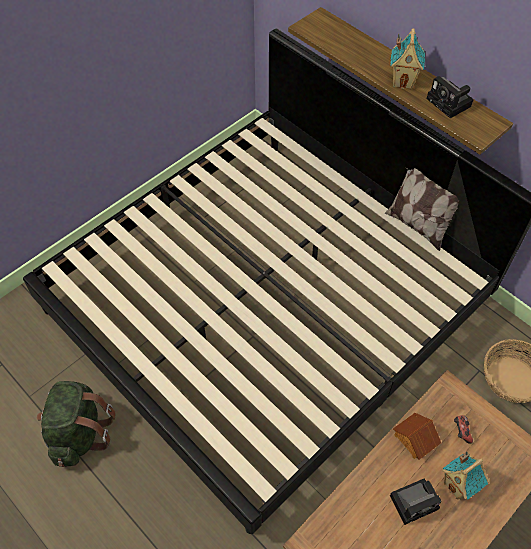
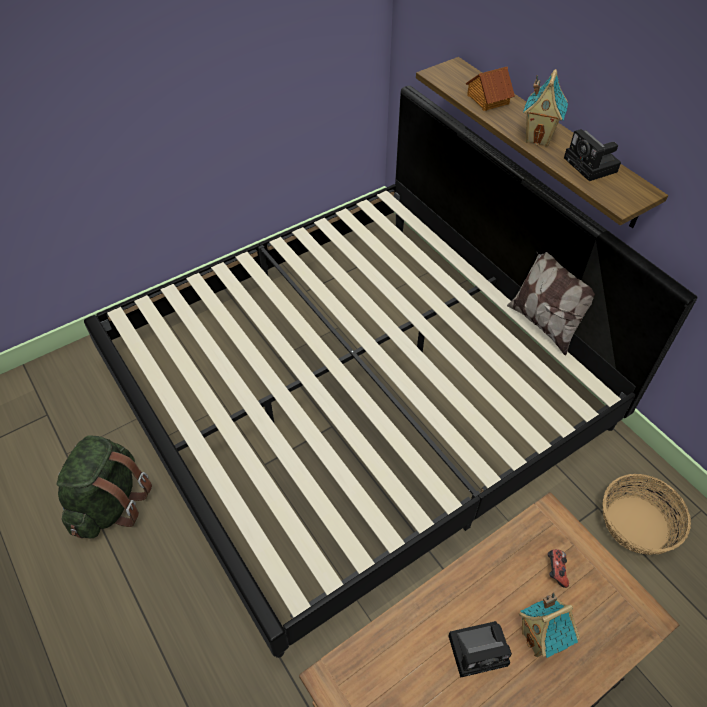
camera: 10 degrees right, 5 degrees down
(414, 439) = (493, 570): toy house -> toy house (487, 99)

